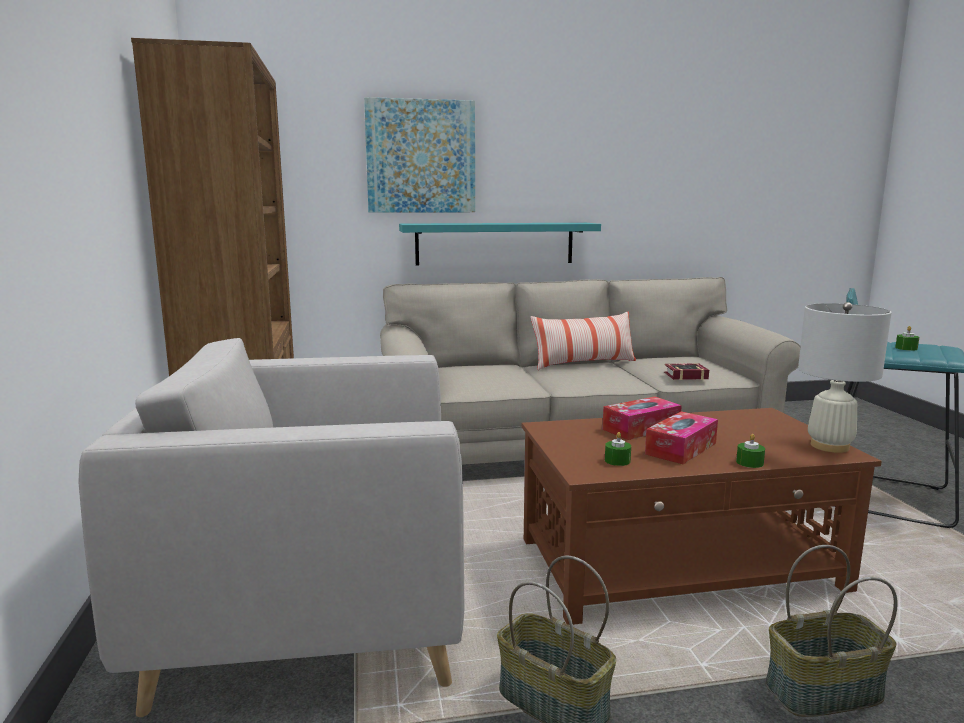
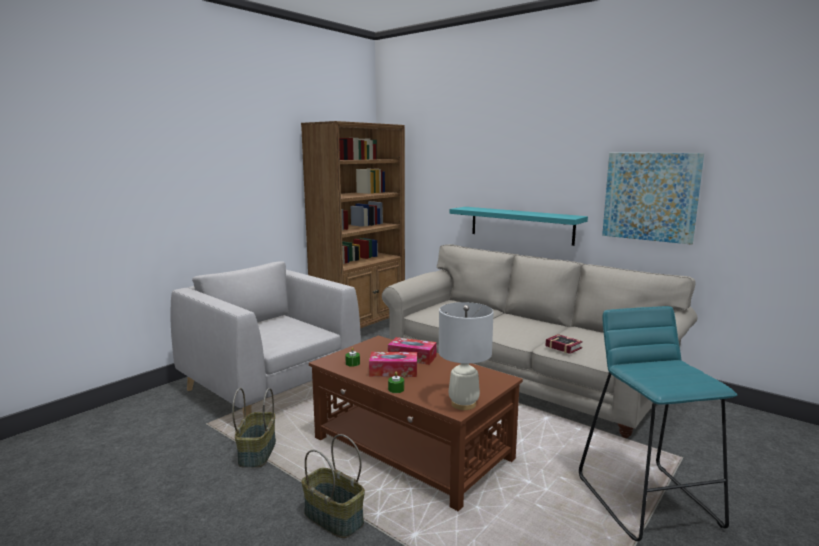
camera: 50 degrees right, 0 degrees up
(420, 157) = (479, 165): picture -> picture (650, 196)
(584, 364) = (536, 321): pillow -> none
(906, 348) = (665, 371): green candle -> none

